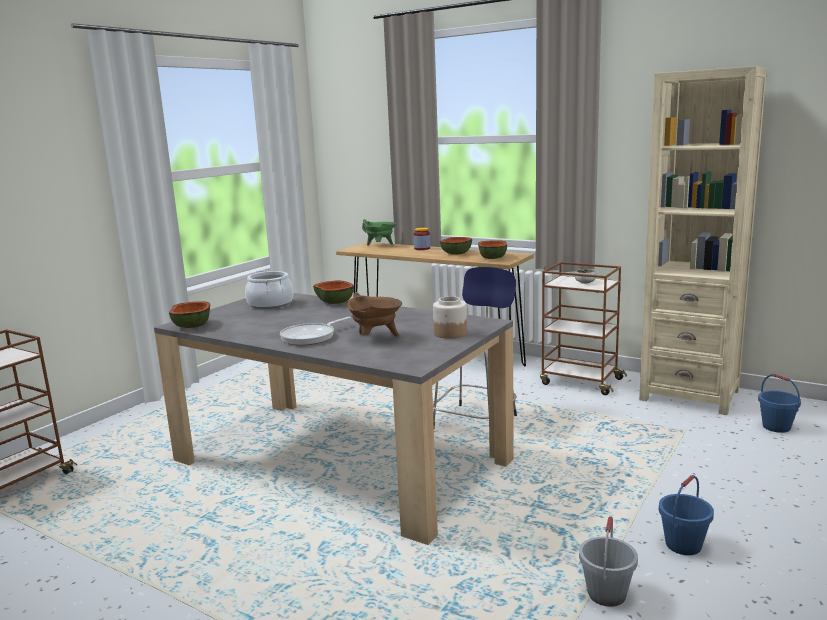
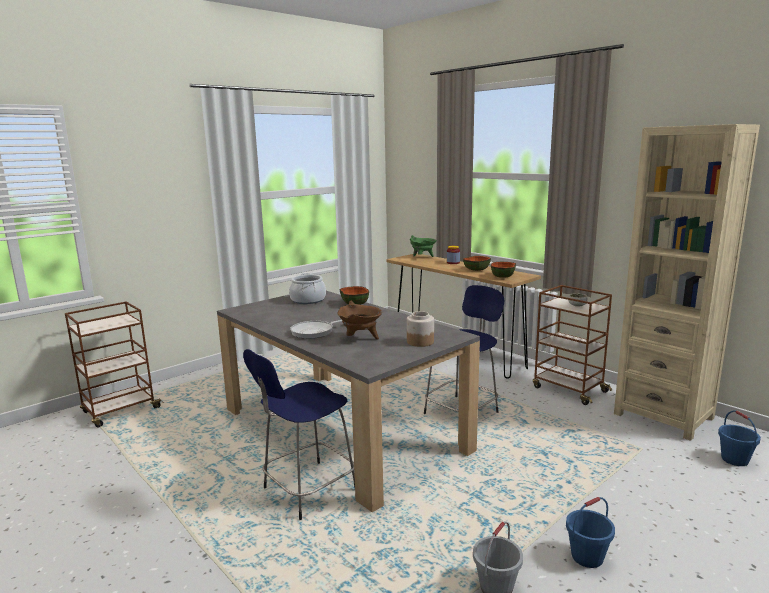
camera: 15 degrees right, 0 degrees up
(191, 326) = (241, 312): bowl -> none
(334, 537) = (307, 491): none -> blue stool

